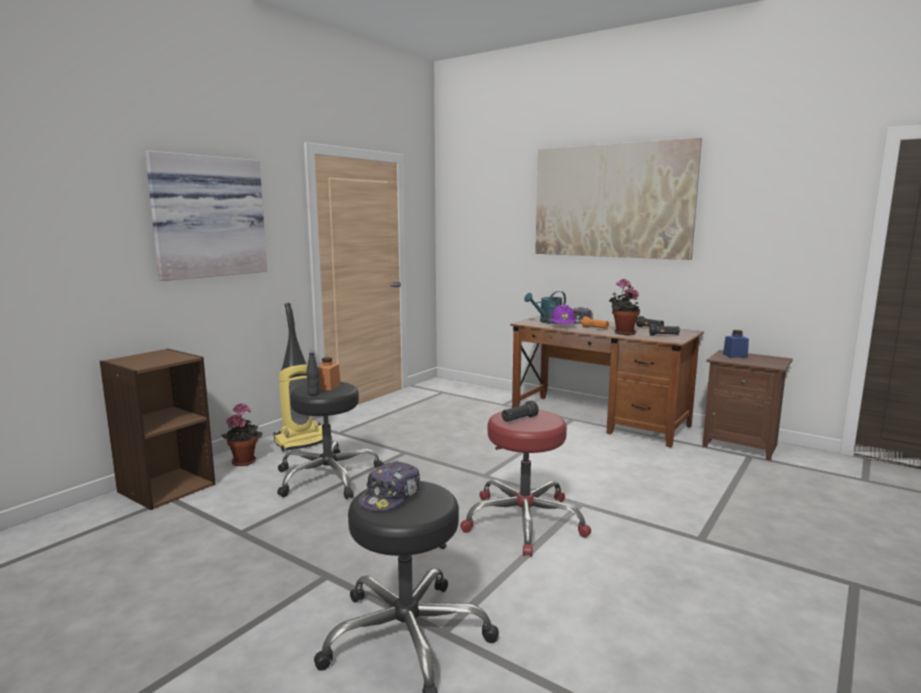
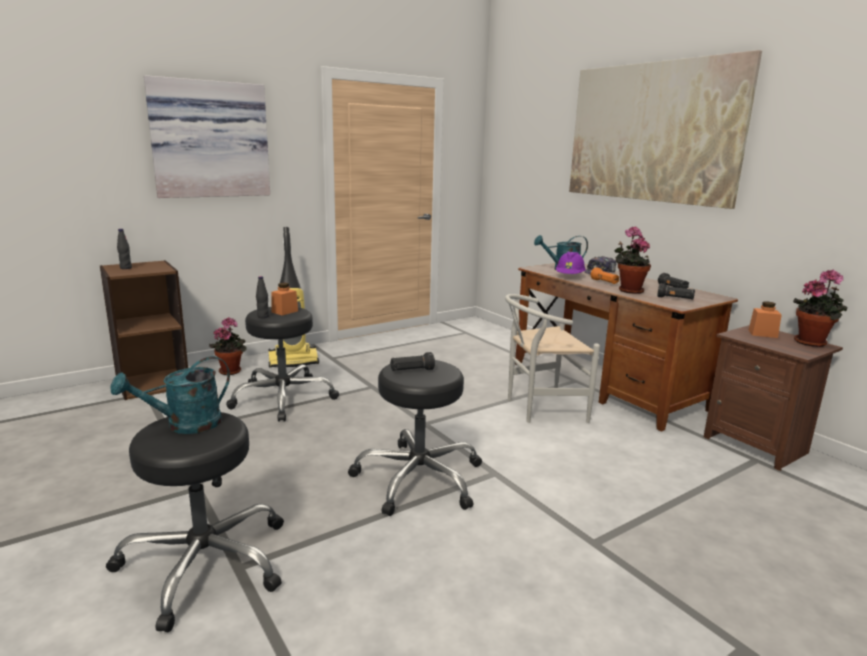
camera: 20 degrees right, 5 degrees up
(138, 360) = (126, 268): none -> black bottle
(391, 497) = (184, 425): cap -> turquoise watering can
(524, 522) = (418, 479): red stool -> black stool
(565, 446) = (539, 408): none -> white chair
(735, 355) = (762, 334): blue jar -> orange jar
(772, 357) = (812, 342): none -> potted plant

